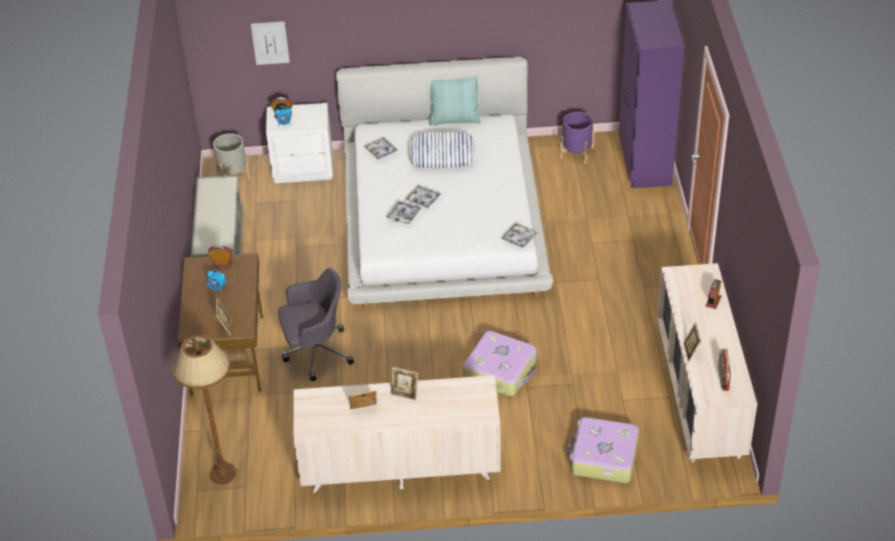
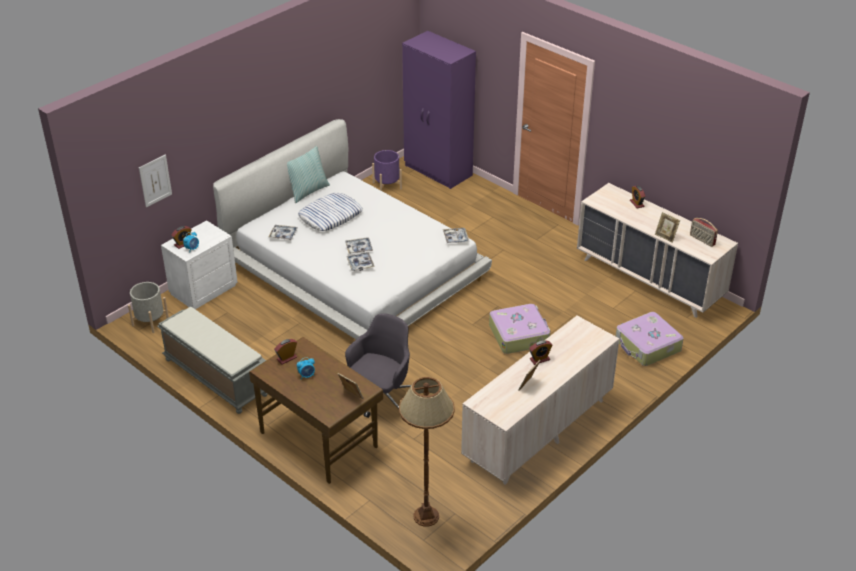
camera: 45 degrees left, 5 degrees down
(405, 394) = (539, 359): picture frame -> alarm clock

